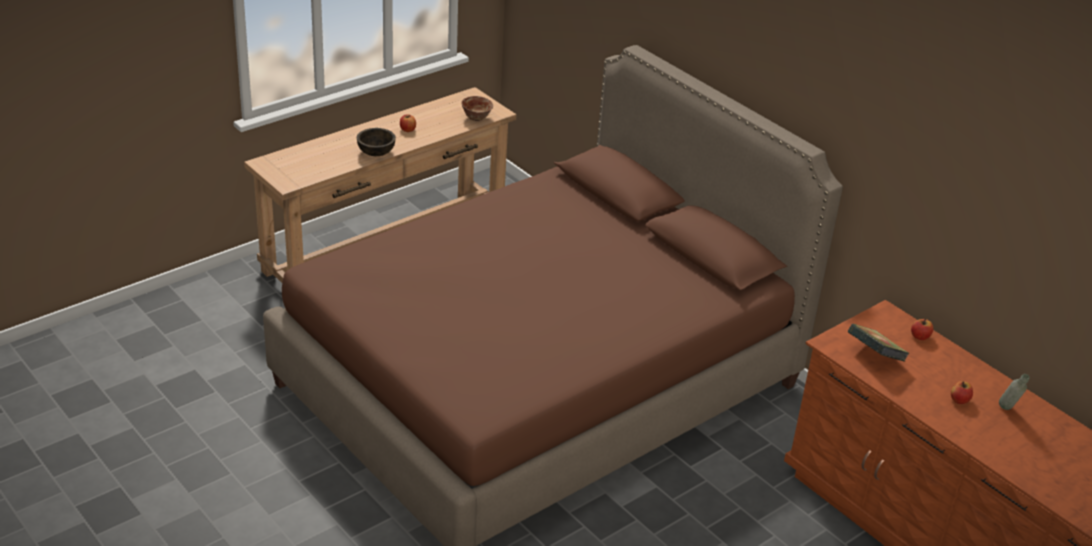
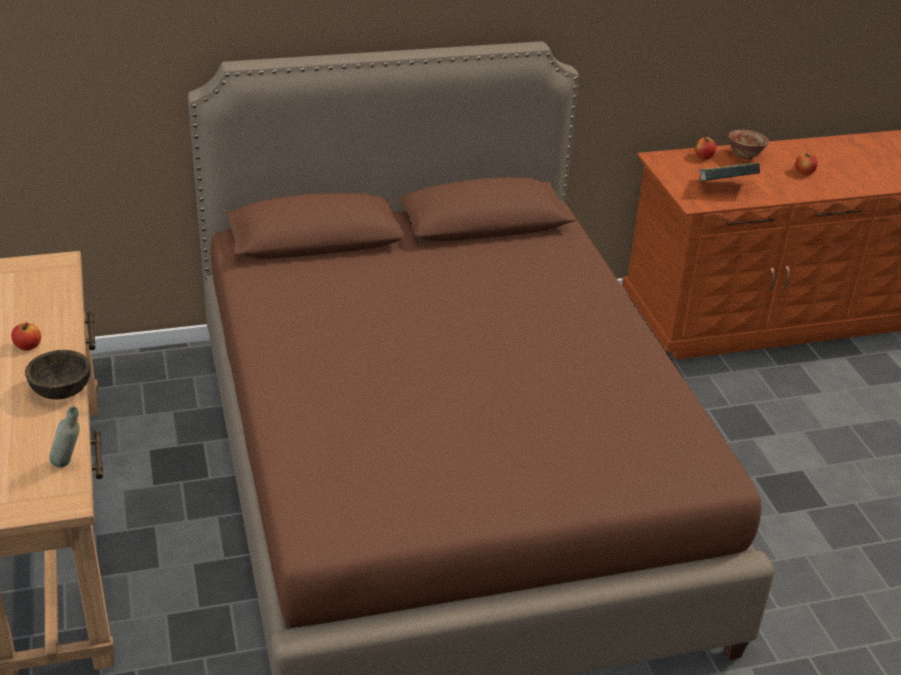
camera: 65 degrees left, 0 degrees up
(476, 117) = (57, 282): bowl -> bowl (744, 156)
(1007, 411) = (826, 157): grey bottle -> grey bottle (69, 465)

